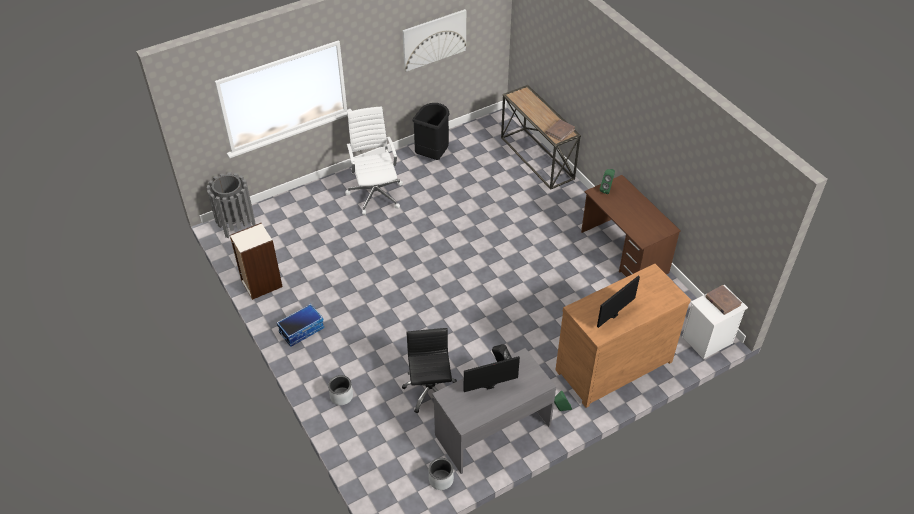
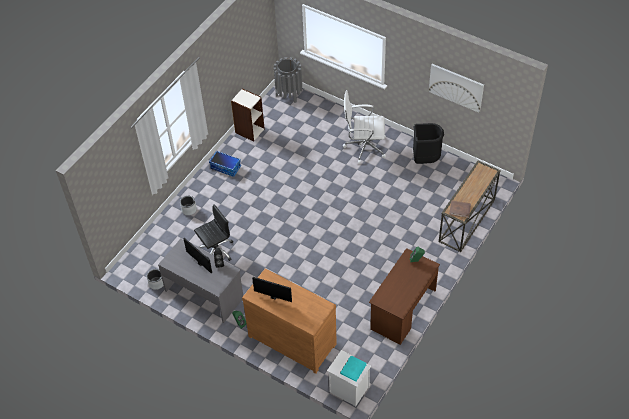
camera: 65 degrees right, 5 degrees up
(375, 193) = (364, 147): white office chair -> white office chair turned 135 degrees counterclockwise
(722, 301) = (353, 369): brown book -> turquoise book

